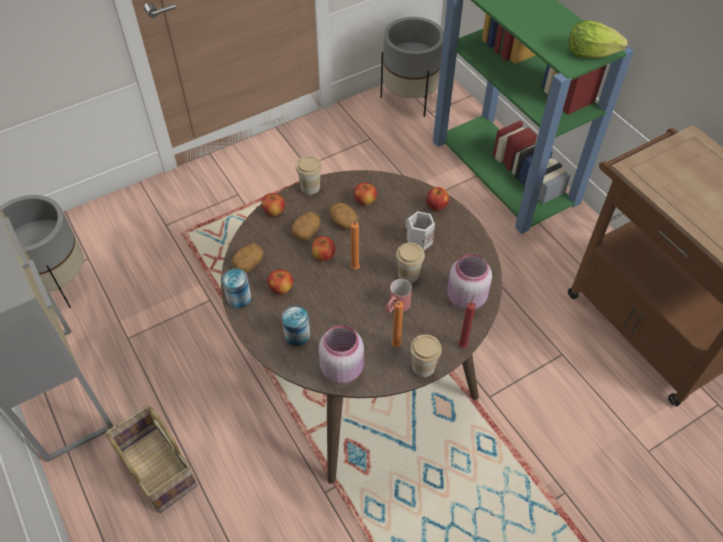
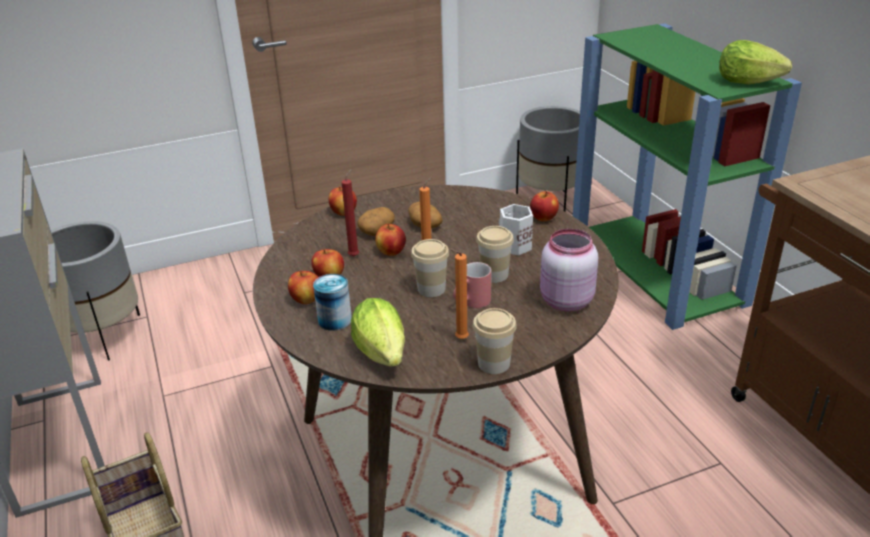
camera: 10 degrees right, 20 degrees down
(239, 298) = (274, 282): can -> none
(249, 263) = (297, 253): potato -> none
(310, 187) = (393, 195): cup -> cup (431, 289)
(342, 368) = (383, 356): pink jar -> lettuce
(365, 201) = (456, 209): apple -> apple (306, 300)
(463, 345) = (554, 345): red candle -> red candle (355, 255)

